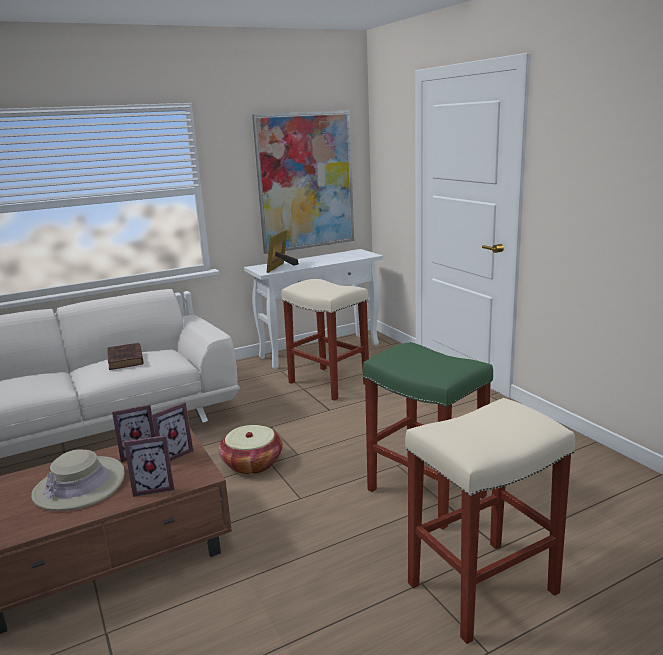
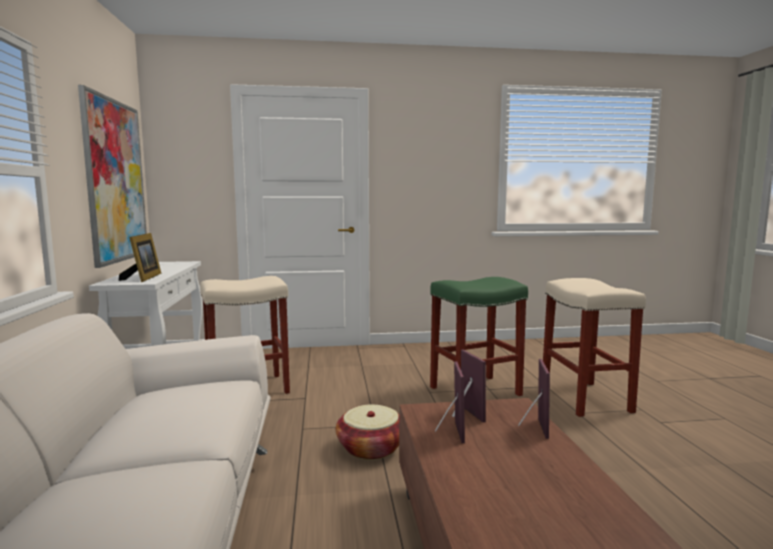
camera: 70 degrees left, 10 degrees down
(80, 485) = (512, 469): beige hat -> none
(125, 360) = (178, 404): brown book -> none
(281, 267) = (143, 278): picture frame -> picture frame turned 135 degrees counterclockwise

